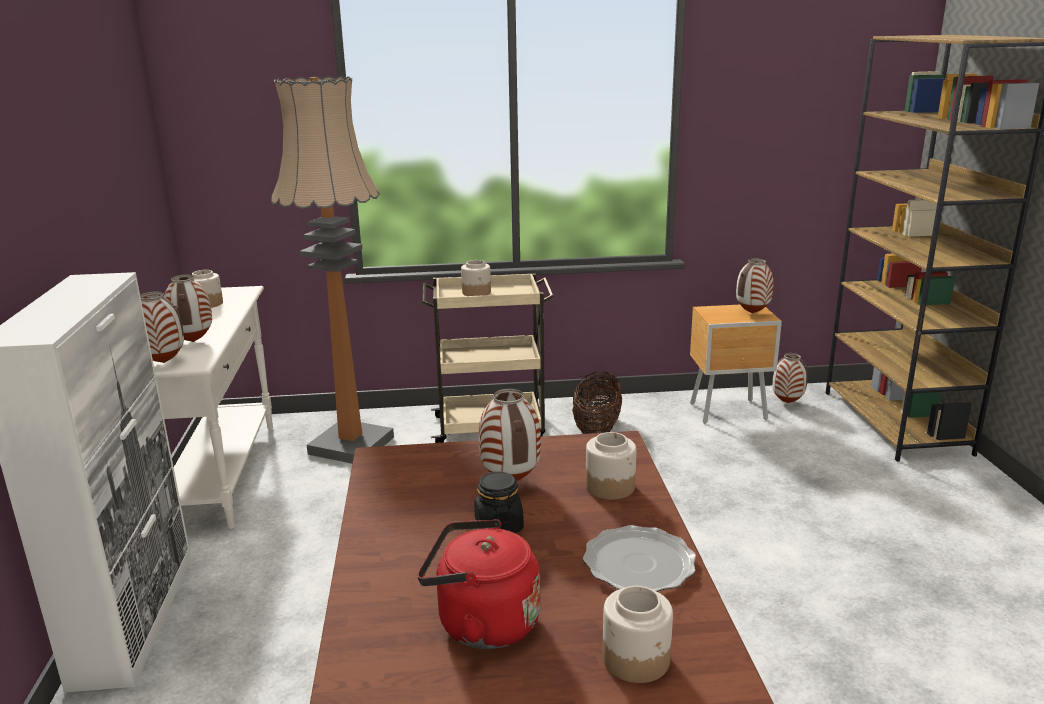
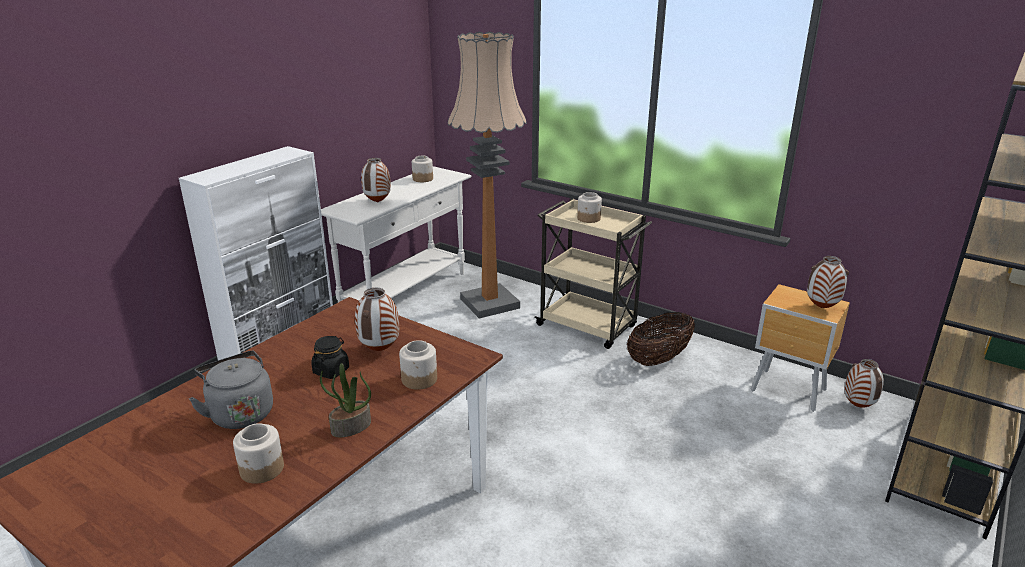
camera: 40 degrees right, 5 degrees up
(164, 362) = (346, 210): vase -> none
(481, 623) = (240, 413): red kettle -> grey kettle
(639, 564) = (351, 427): plate -> potted plant

